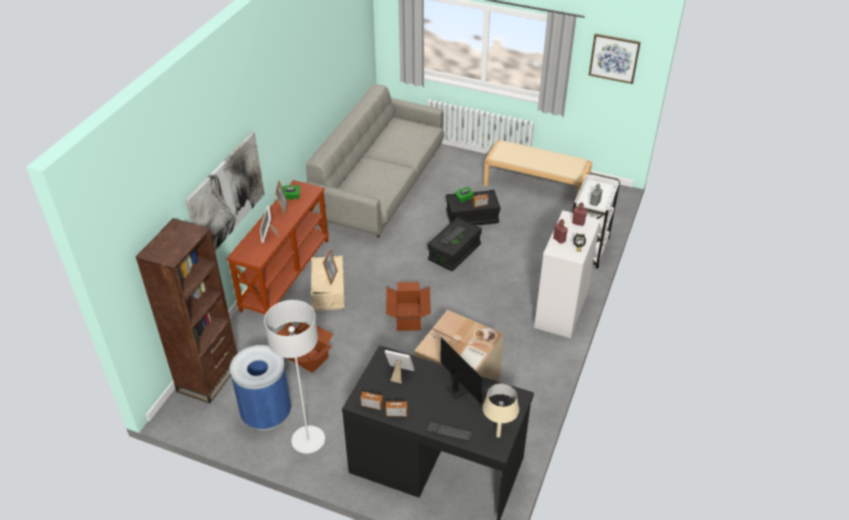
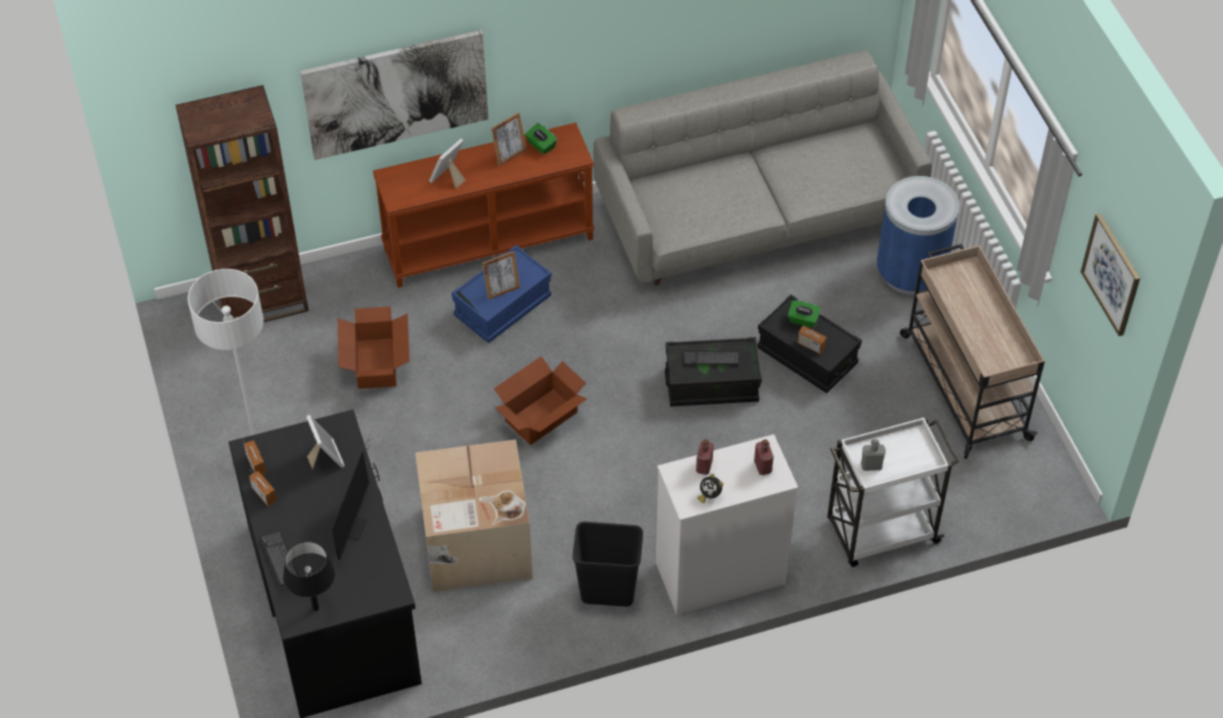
camera: 50 degrees right, 10 degrees up
(266, 414) = (259, 392): blue trash can -> blue trash can (910, 273)
(328, 292) = (503, 307): beige storage box -> blue storage box
(498, 435) = (316, 608): beige table lamp -> black table lamp
(534, 354) = (607, 592): none -> black trash can
(536, 186) = (964, 385): beige bench -> beige cart

